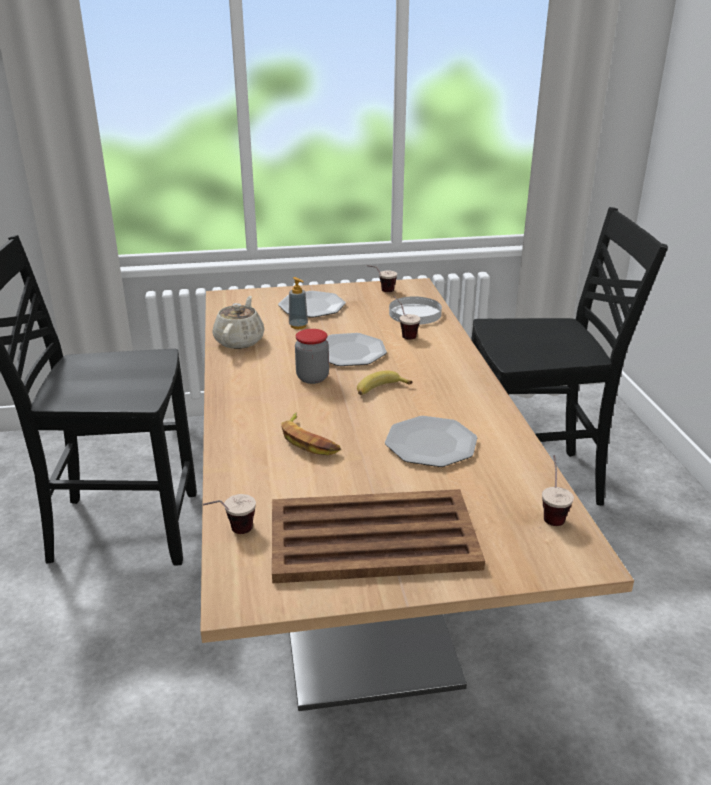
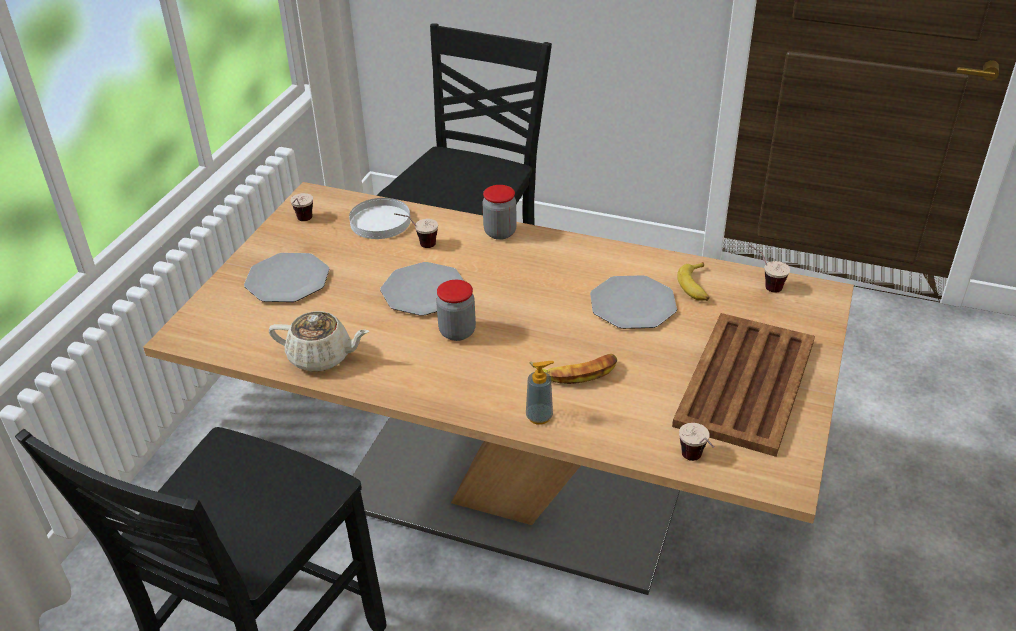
camera: 60 degrees left, 10 degrees up
(240, 341) = (321, 357): beige teapot -> beige teapot turned 150 degrees clockwise
(298, 326) = (327, 304): soap dispenser -> soap dispenser (539, 416)
(380, 389) = (518, 298): banana -> banana (696, 287)
(460, 358) = (500, 232): none -> jar

